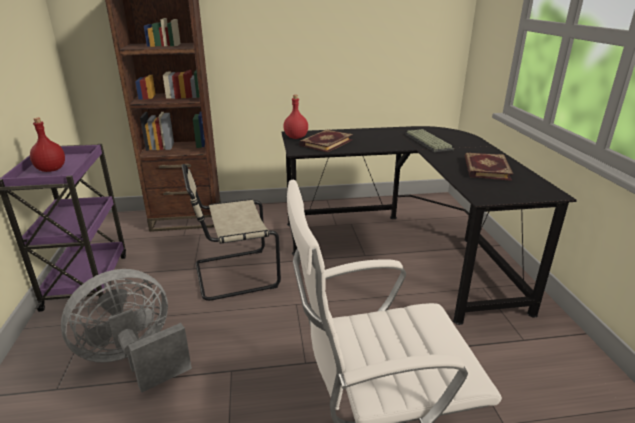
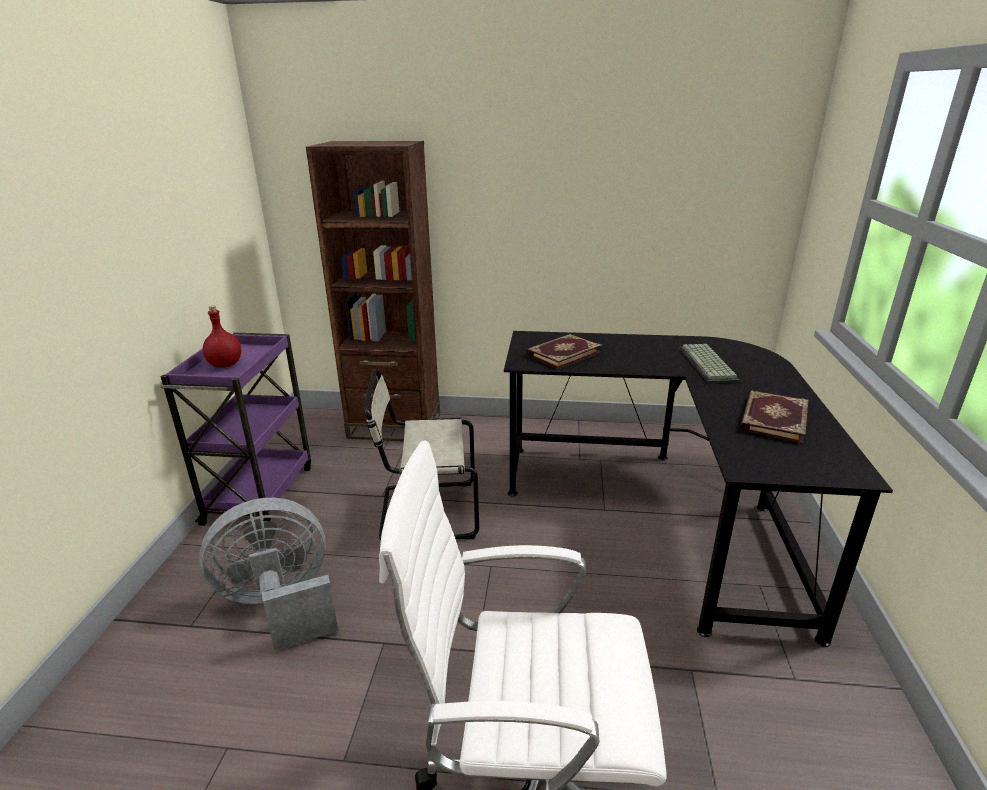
camera: 15 degrees right, 0 degrees up
(296, 137) = (528, 342): red bottle -> none

